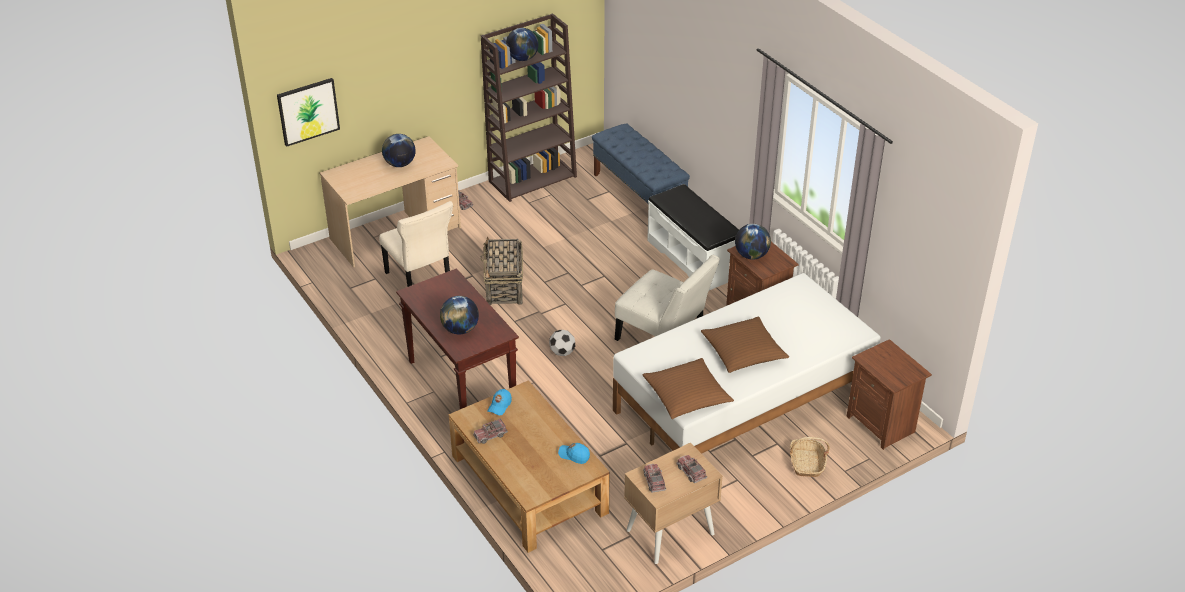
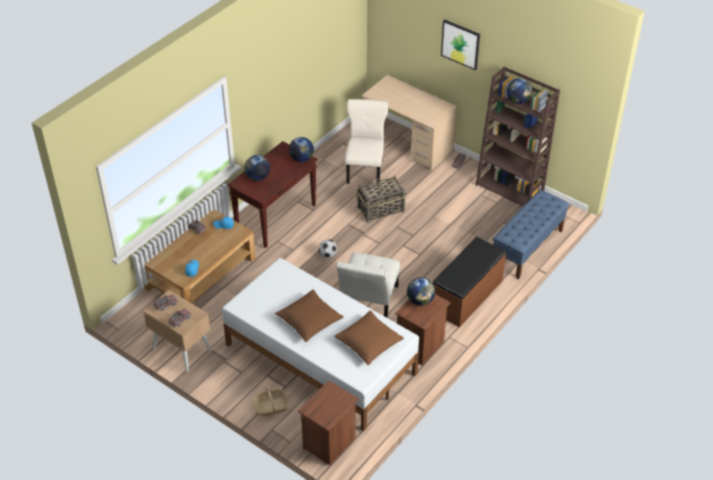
camera: 70 degrees right, 5 degrees up
(308, 111) = (388, 32): picture -> picture (460, 44)
(400, 164) = (416, 103): globe -> globe (301, 159)
(420, 281) = (365, 170): beige chair -> beige chair turned 150 degrees clockwise
(686, 395) = (252, 301): brown pillow -> brown pillow (369, 342)
(693, 258) = (467, 296): white bench -> brown bench

